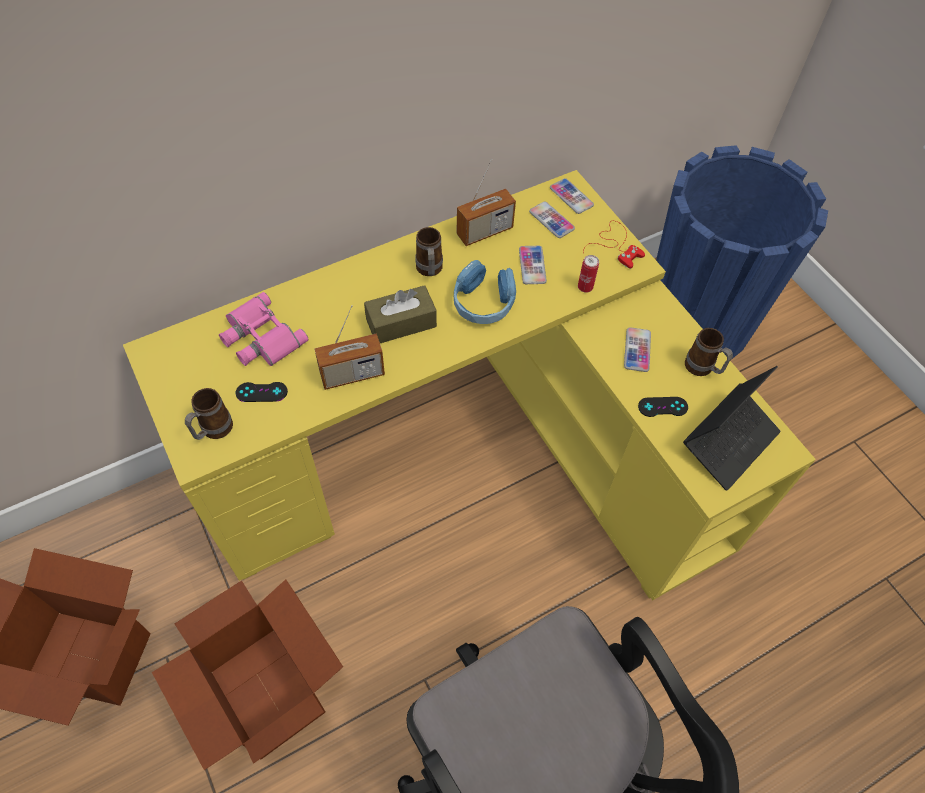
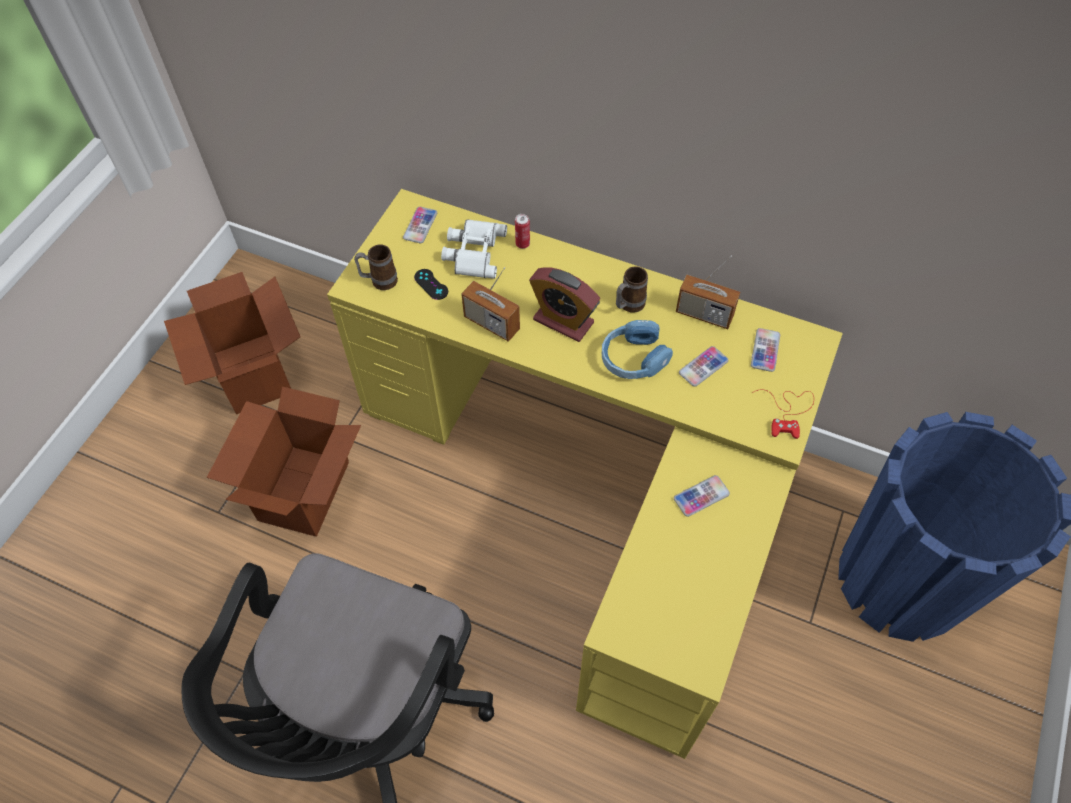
camera: 55 degrees right, 0 degrees up
(260, 337) = (473, 252): pink binoculars -> white binoculars
(401, 323) = (563, 321): brown tissue box -> alarm clock
(571, 197) = (807, 348): phone -> phone (420, 225)
(585, 287) = (719, 416): can -> can (522, 244)
(663, 407) = (661, 548): black game controller -> none
(702, 369) = (729, 557): mug -> none
(729, 441) = (672, 619): laptop -> none

